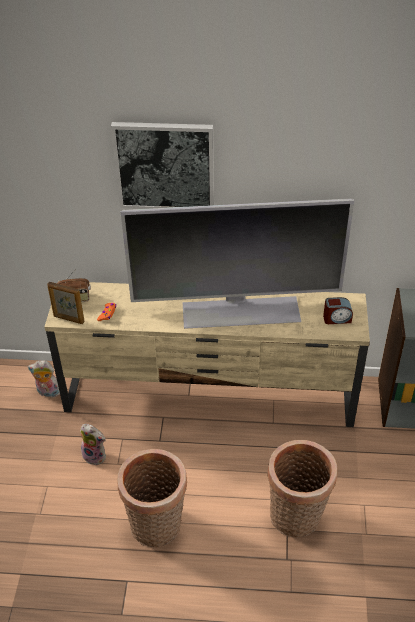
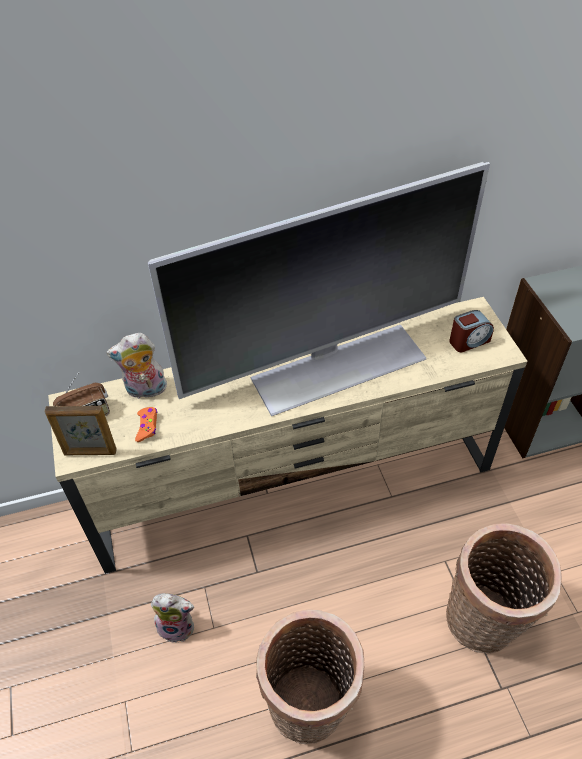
camera: 20 degrees left, 5 degrees up
(47, 393) = (70, 552): plush toy -> plush toy (145, 391)
(165, 166) = (194, 171): picture -> none

